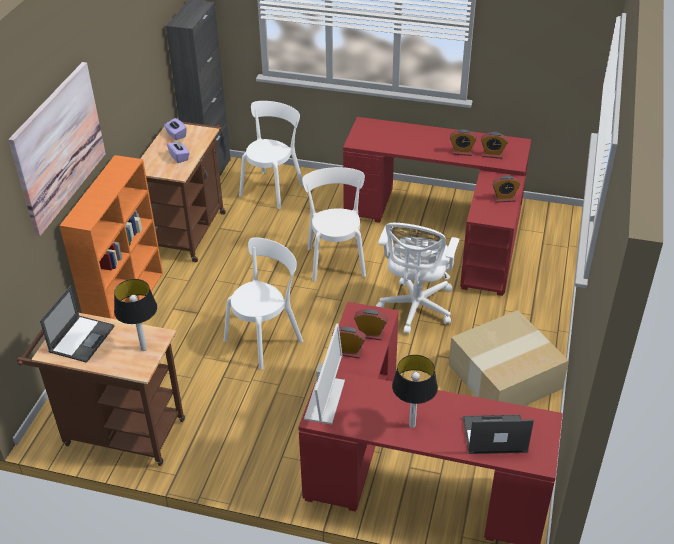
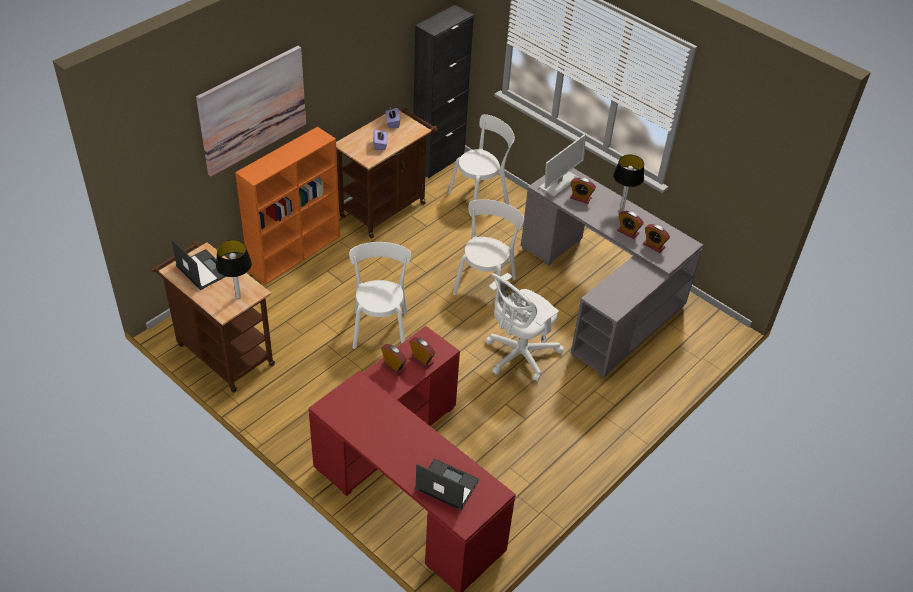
camera: 25 degrees right, 5 degrees up
(82, 338) = (202, 269): laptop -> laptop turned 90 degrees counterclockwise
(266, 338) = (380, 327): white chair -> white chair turned 75 degrees counterclockwise
(325, 400) = (342, 397): monitor -> monitor (558, 183)
(412, 425) = (391, 447): table lamp -> table lamp (622, 207)
(446, 227) = (604, 294): red desk -> grey desk
(504, 198) = (631, 291): alarm clock -> alarm clock (580, 198)
(504, 378) = (546, 448): cardboard box -> none

